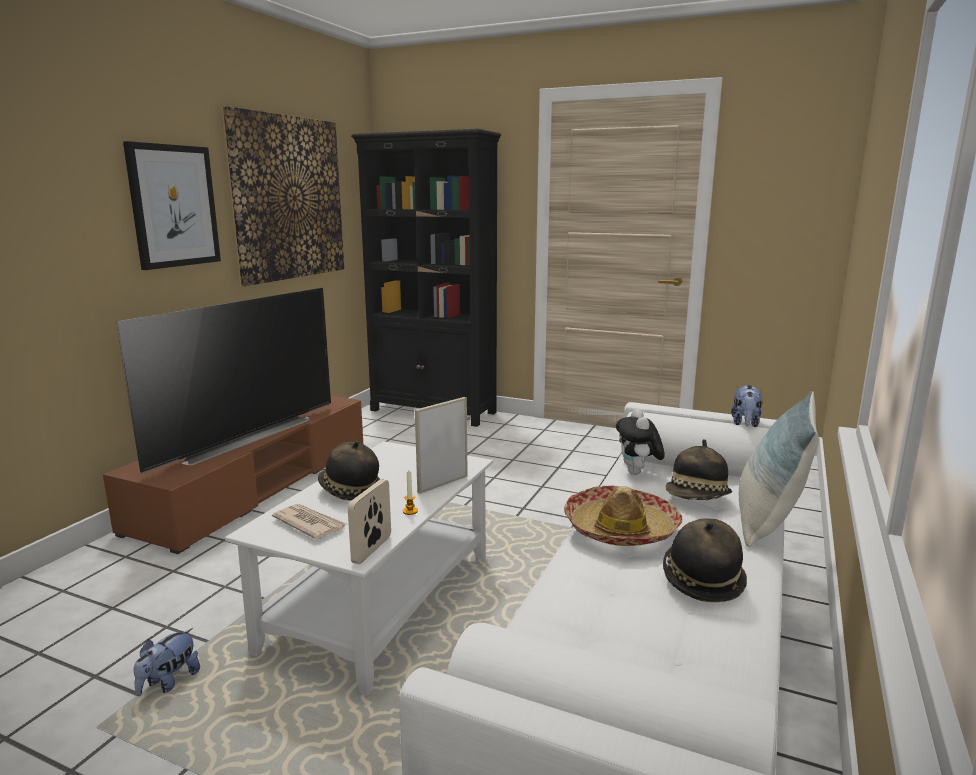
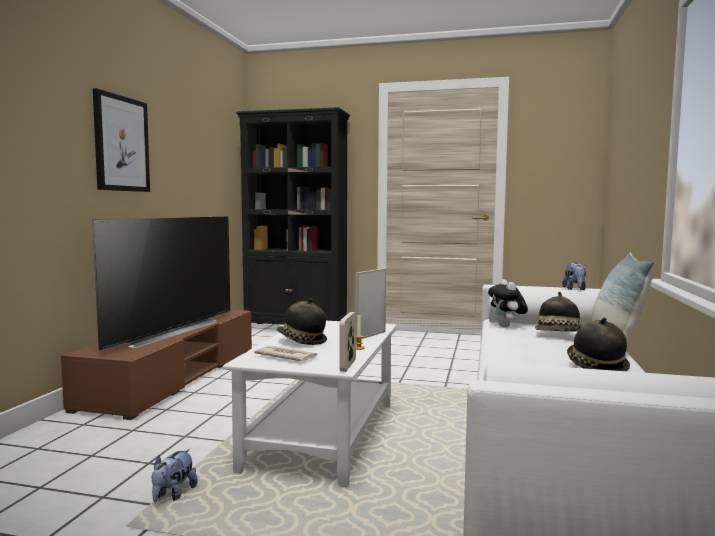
camera: 10 degrees left, 10 degrees down
(288, 198) = (193, 152): picture -> none
(621, 529) = (520, 349): hat -> none

